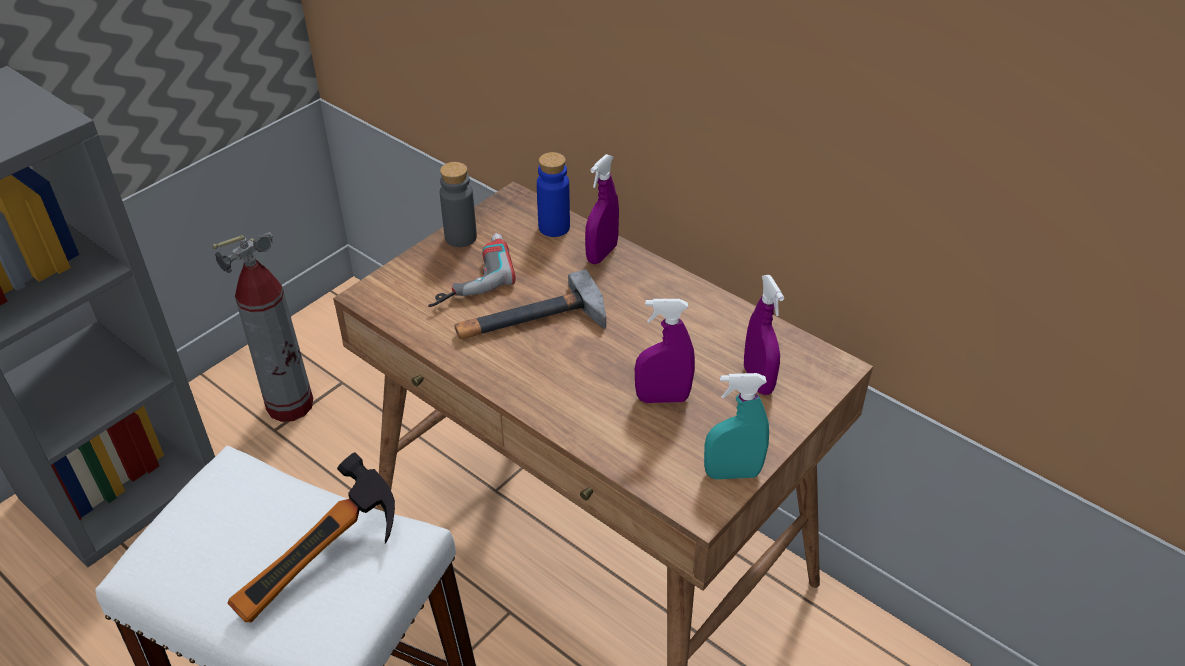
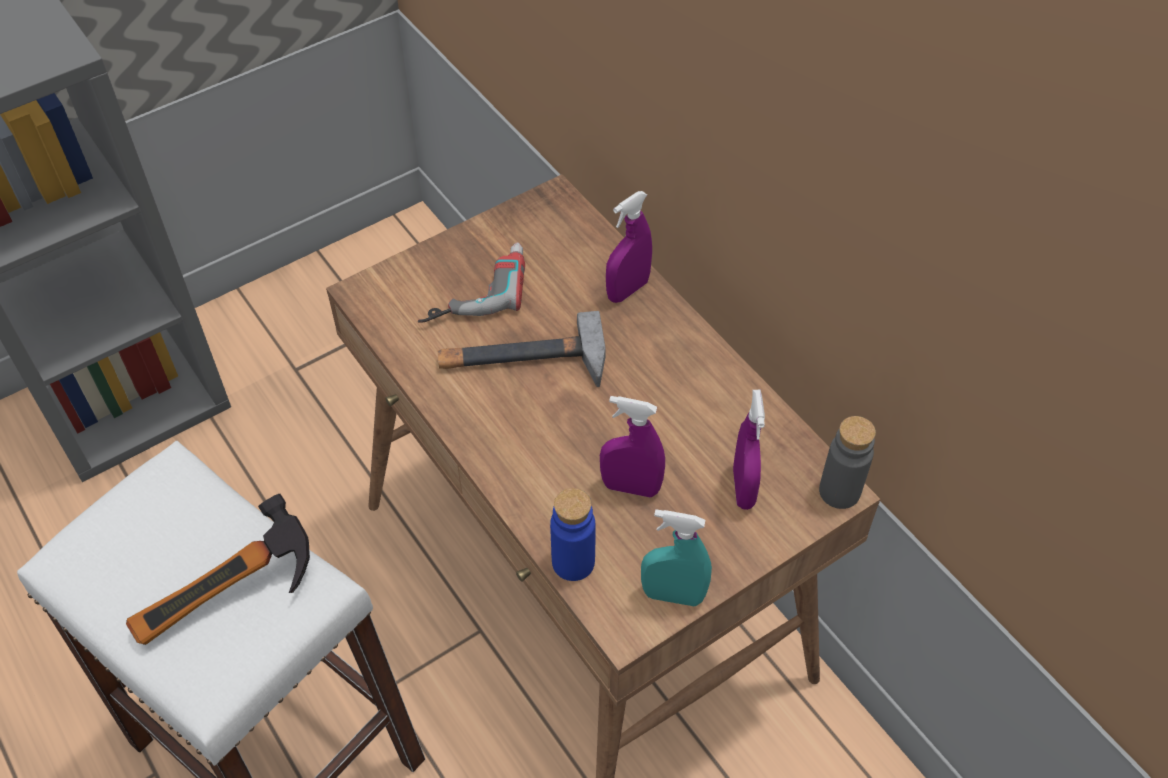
camera: 15 degrees right, 10 degrees up
(290, 404) = (318, 343): fire extinguisher -> none
(460, 237) = (481, 238): grey bottle -> grey bottle (839, 491)
(554, 227) = (586, 244): blue bottle -> blue bottle (573, 562)

